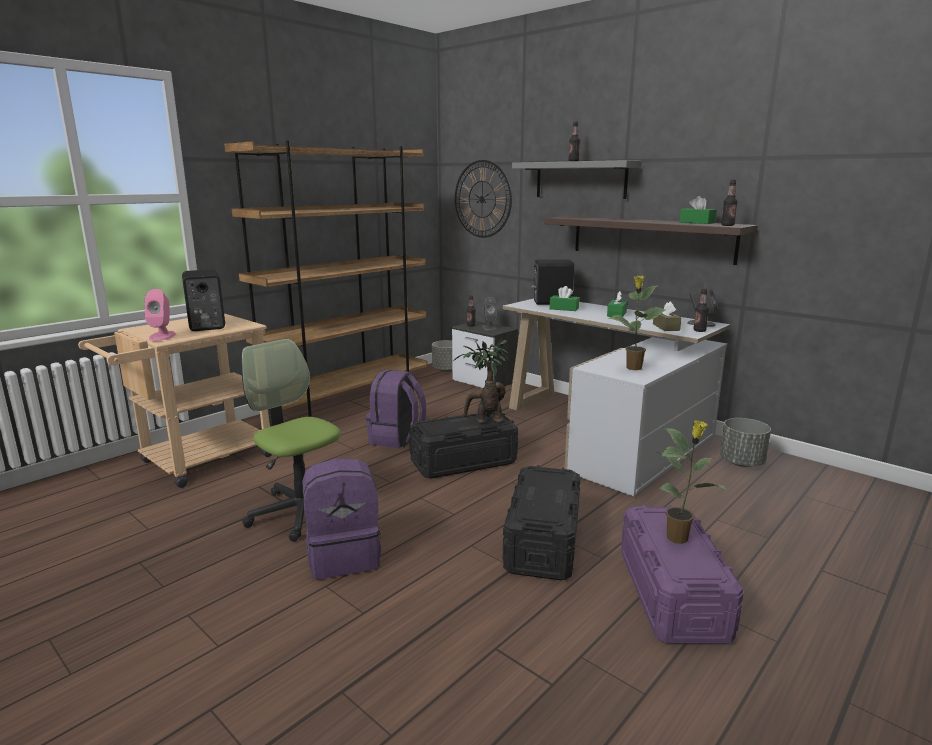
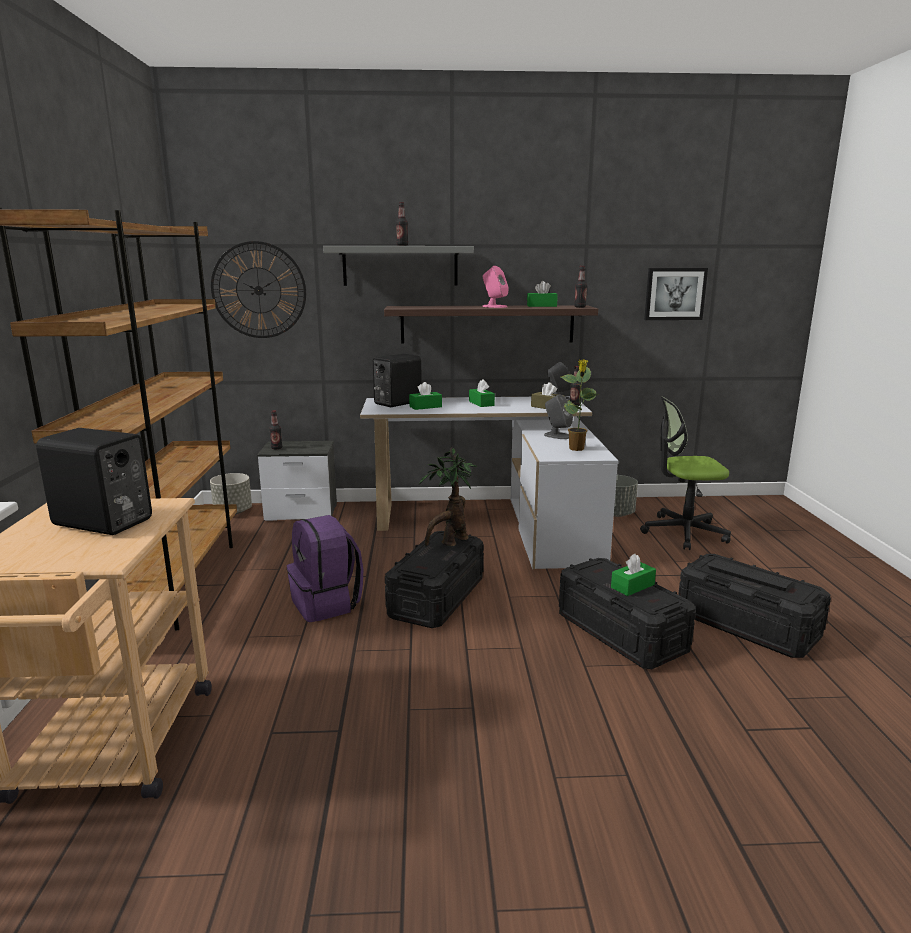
camera: 45 degrees left, 0 degrees up
(162, 336) = (89, 556): pink speaker -> pink speaker (494, 306)
(301, 511) = (382, 728): office chair -> office chair (683, 532)
(344, 556) = (514, 741): purple backpack -> none
(489, 328) = (302, 446): grey speaker -> grey speaker (557, 436)
(547, 497) = (632, 586): none -> green tissue box
(671, 595) = (747, 625): purple storage box -> black storage box
(678, 538) = (749, 575): potted plant -> keyboard
(875, 216) = (674, 294): none -> picture

